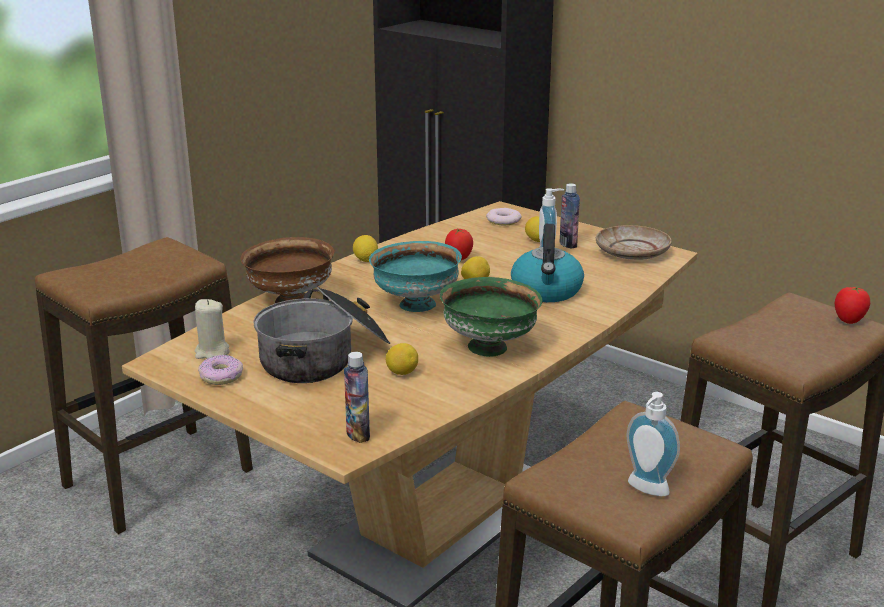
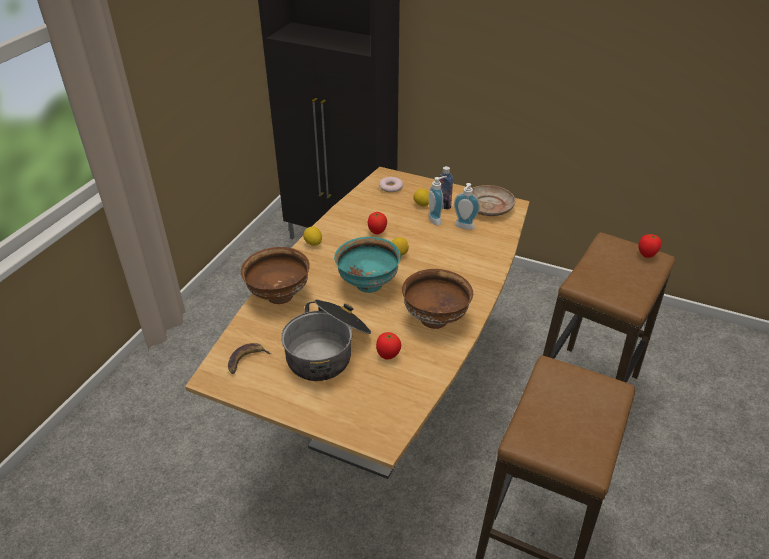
camera: 15 degrees left, 15 degrees up
(159, 479) = (180, 403): stool -> none
(212, 352) = (246, 360): beige candle -> banana
(221, 376) = (264, 384): donut -> none
(358, 434) = (385, 423): bottle -> none
(402, 373) = (388, 355): lemon -> tomato
(489, 347) = (435, 319): green bowl -> brown bowl
(547, 291) = (449, 256): kettle -> none
(646, 490) = (588, 437): soap dispenser -> soap dispenser (464, 227)

